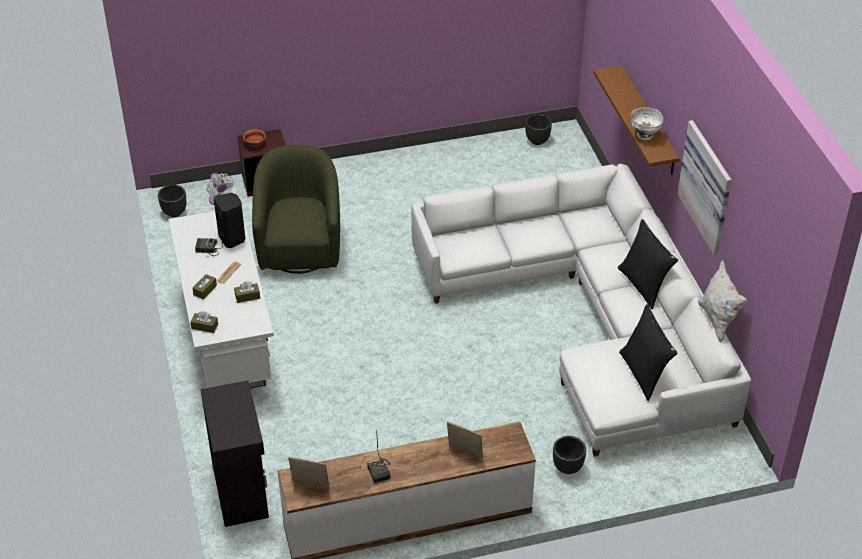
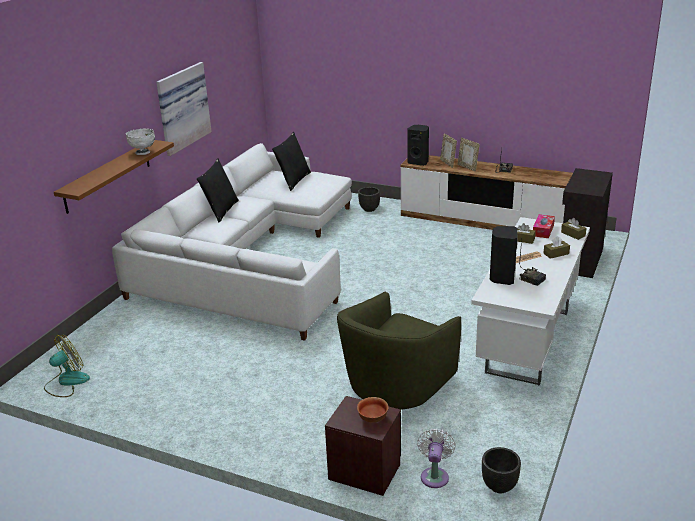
camera: 140 degrees left, 15 degrees down
(236, 319) = (543, 230): none -> tissue box
(310, 486) = (552, 176): picture frame -> picture frame (467, 167)
(502, 437) = (418, 162): none -> black speaker
(537, 141) = (66, 382): black planter -> fan
(717, 320) = (235, 155): white pillow -> none

